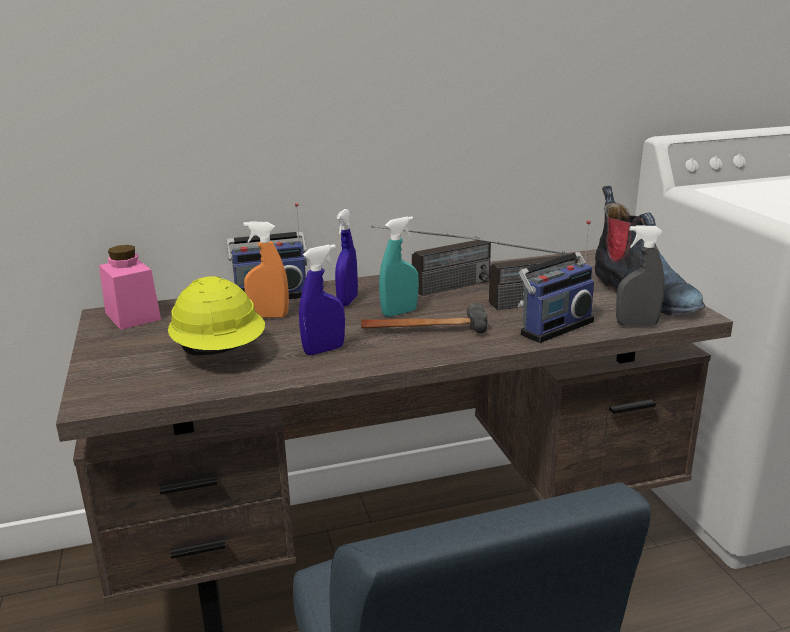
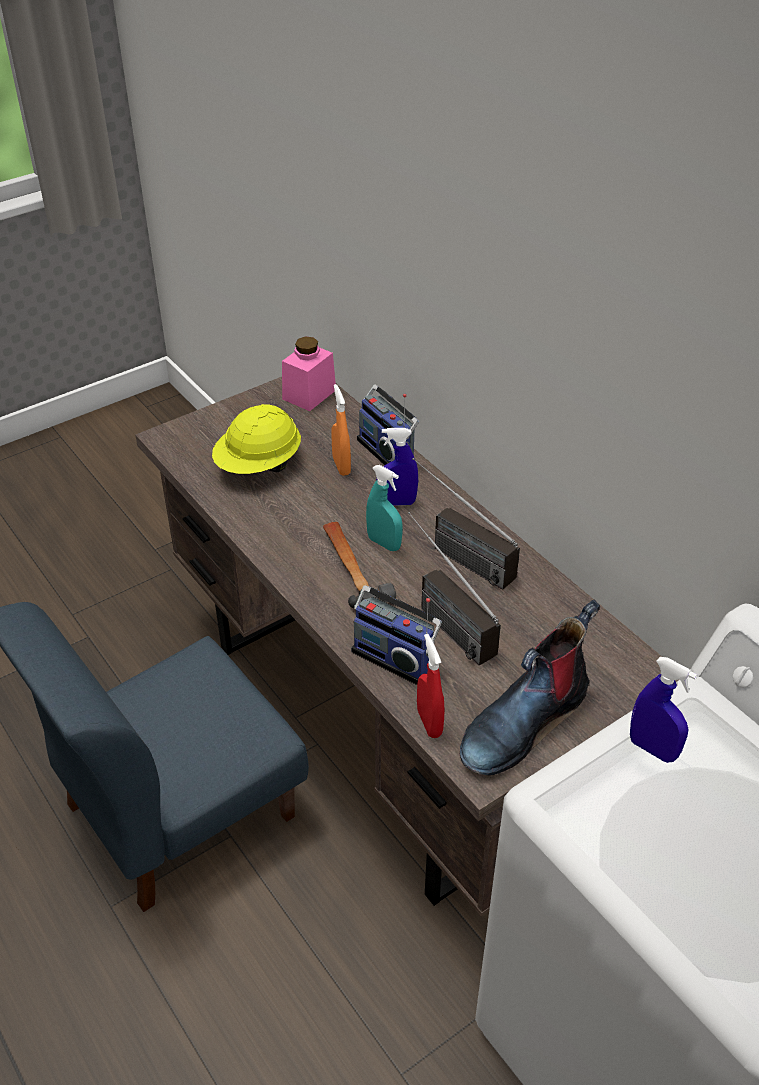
camera: 70 degrees right, 20 degrees up
(324, 350) = (285, 519): blue spray bottle -> blue spray bottle (652, 749)
(636, 324) = (429, 723): grey spray bottle -> red spray bottle

